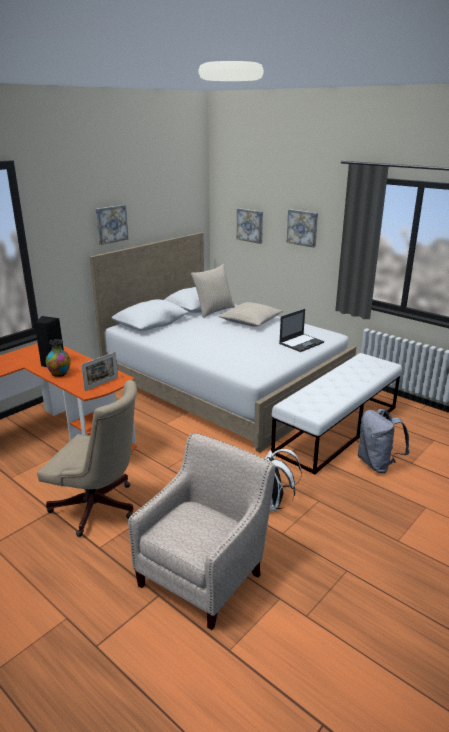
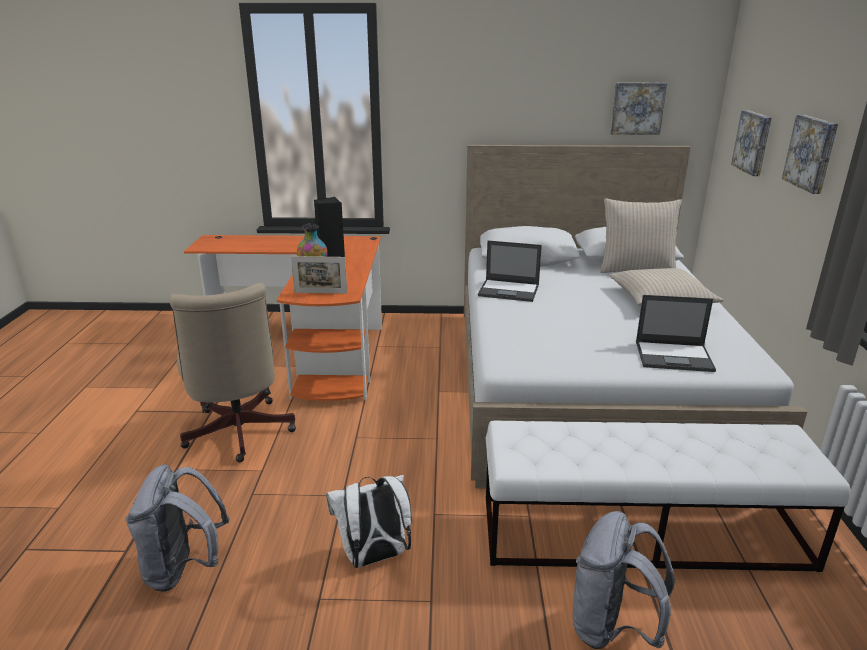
camera: 50 degrees right, 0 degrees up
(111, 224) = (513, 106): picture -> picture (637, 108)
(181, 343) = (509, 291): none -> laptop
(205, 574) = (184, 569): beige armchair -> grey backpack

